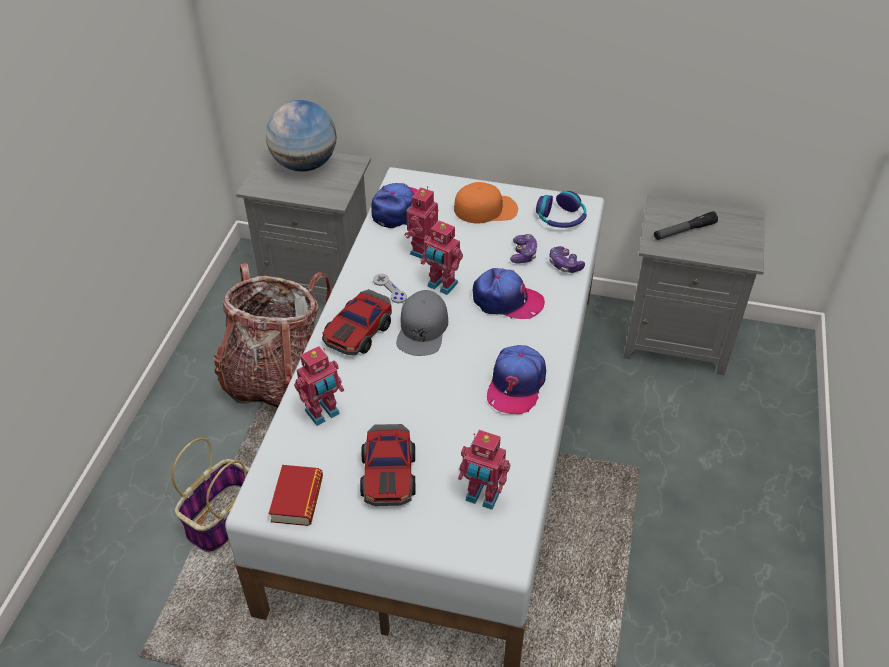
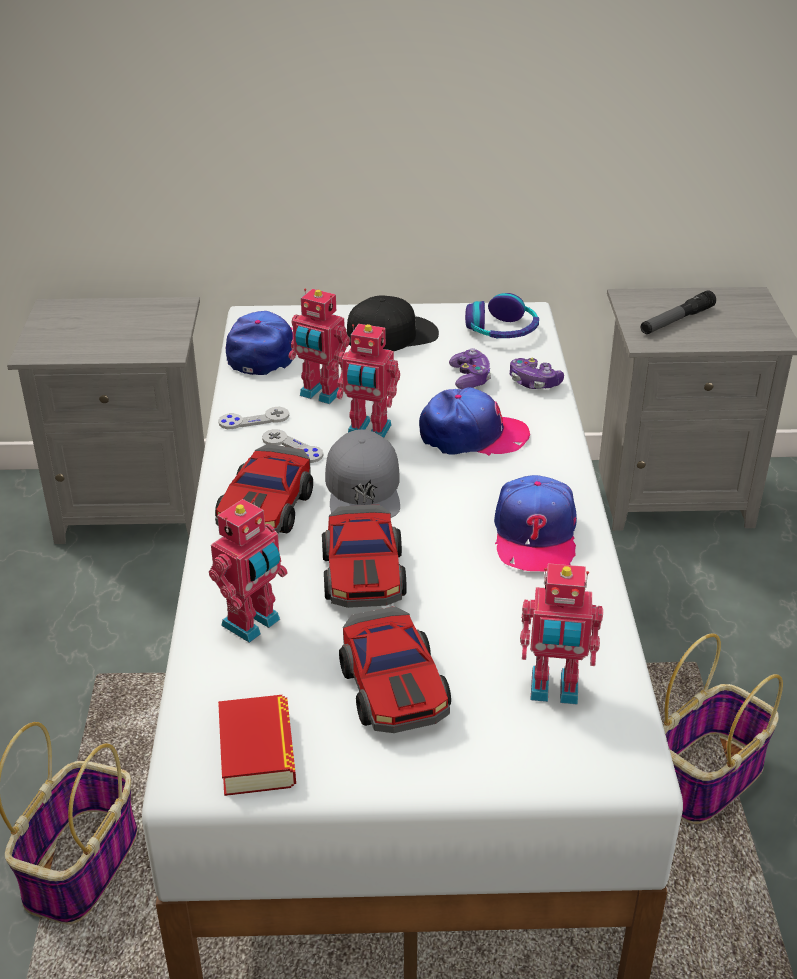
camera: 15 degrees left, 10 degrees down
(276, 379) = (109, 647): backpack -> none
(305, 165) = (103, 317): globe -> none
(373, 263) = (254, 420): none -> grey game controller
(400, 391) = (364, 573): none -> toy car
(422, 250) = (320, 394): toy robot -> toy robot turned 75 degrees counterclockwise
(486, 209) = (392, 334): orange cap -> black cap
(613, 548) = (707, 777): none -> basket

